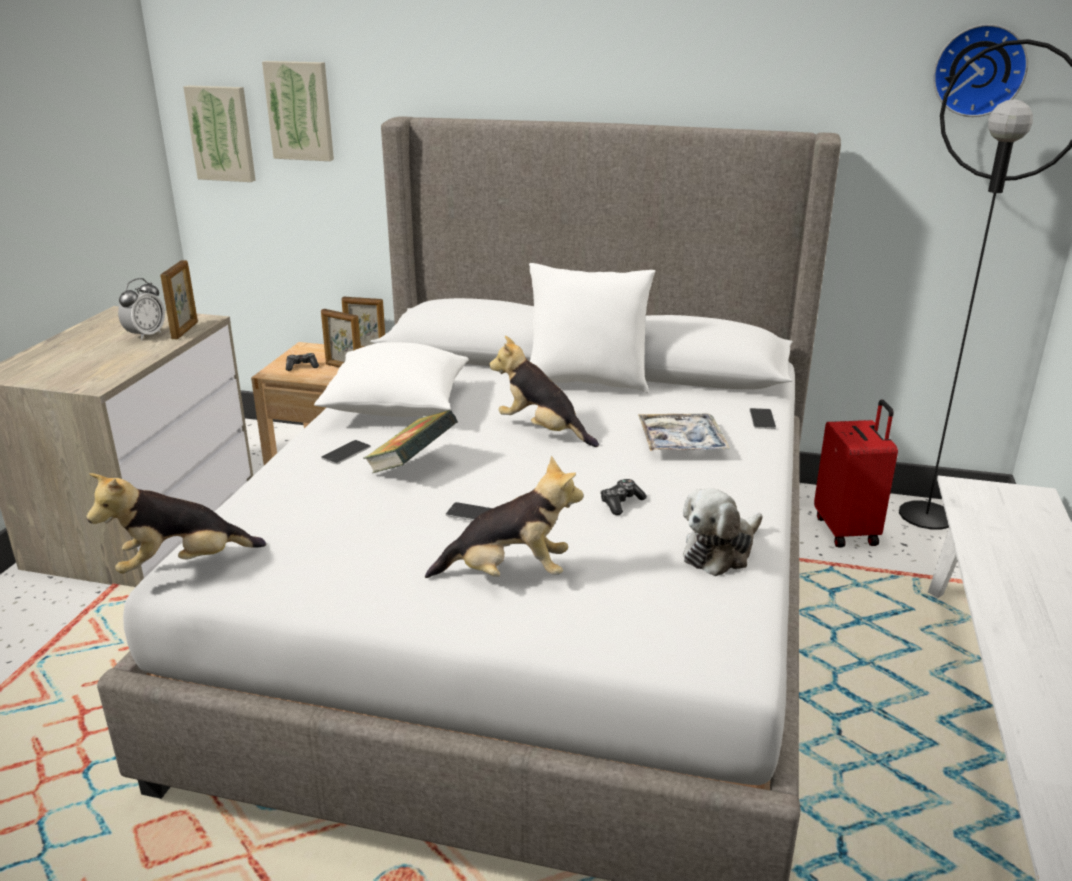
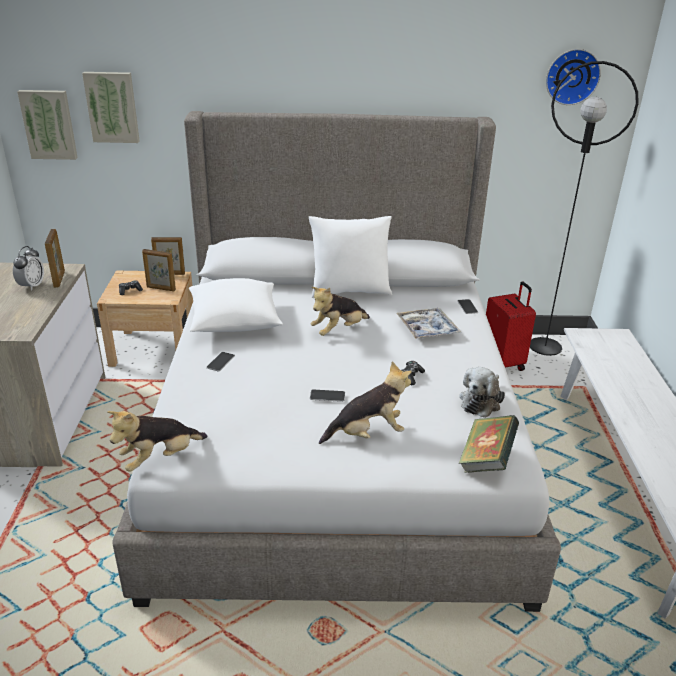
camera: 15 degrees left, 5 degrees up
(412, 465) = (270, 366): book -> book (486, 459)
(542, 431) = (338, 330): plush toy -> plush toy turned 60 degrees counterclockwise

